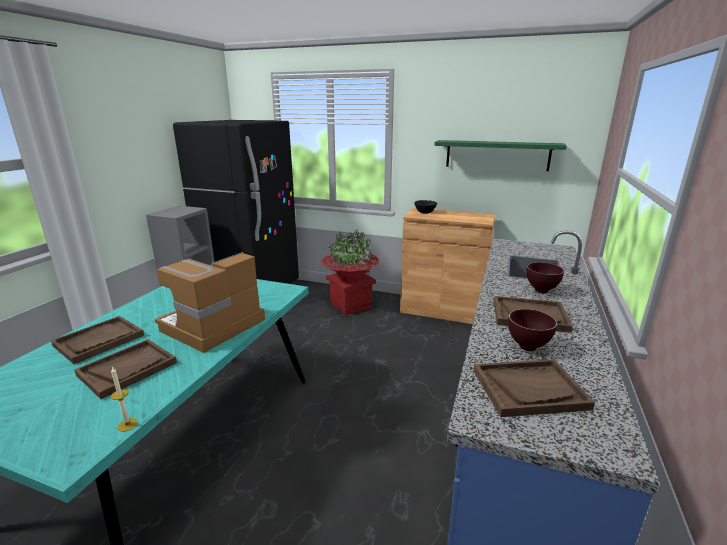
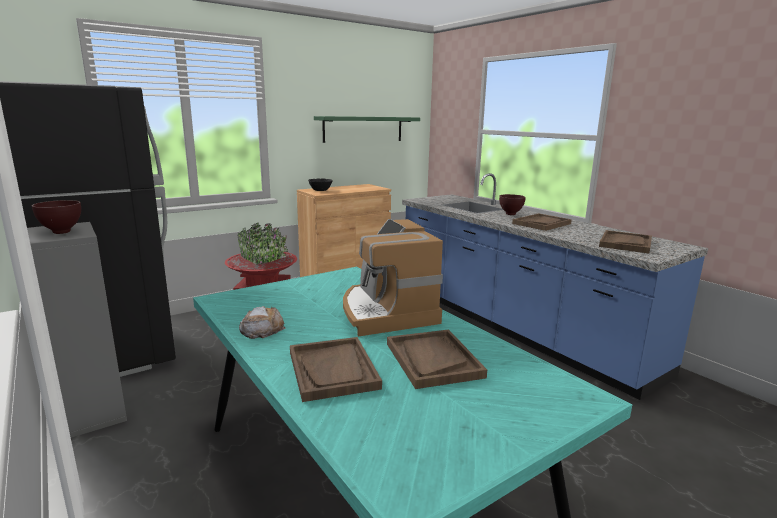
camera: 55 degrees left, 5 degrees down
(127, 424) = (546, 369): candle -> none
(155, 301) = (262, 329): none -> bread
(528, 348) = (581, 233): brown bowl -> brown bowl (62, 232)

